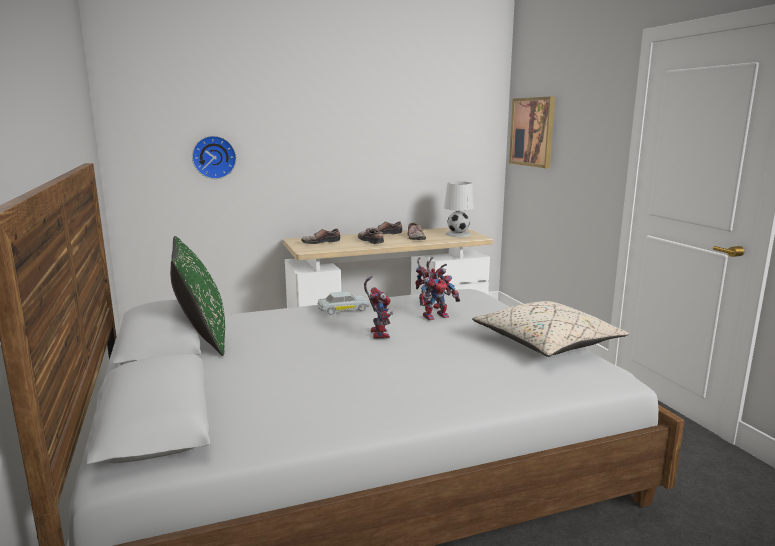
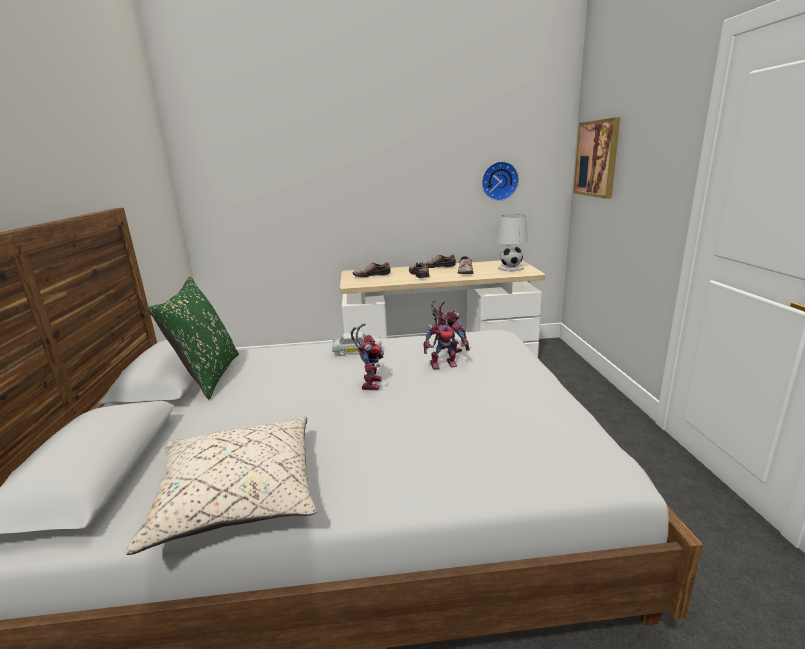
camera: 15 degrees right, 5 degrees up
(214, 157) = (275, 195): wall clock -> wall clock (499, 181)
(546, 343) = (547, 412): beige pillow -> beige pillow (237, 495)

